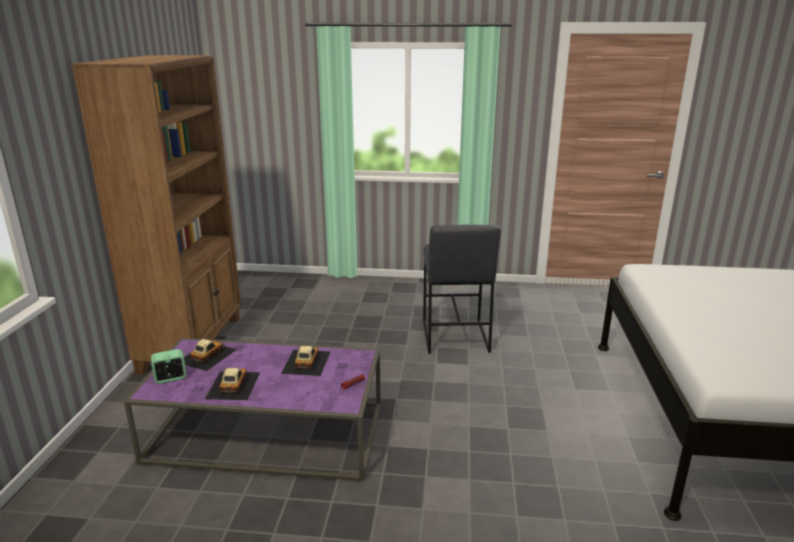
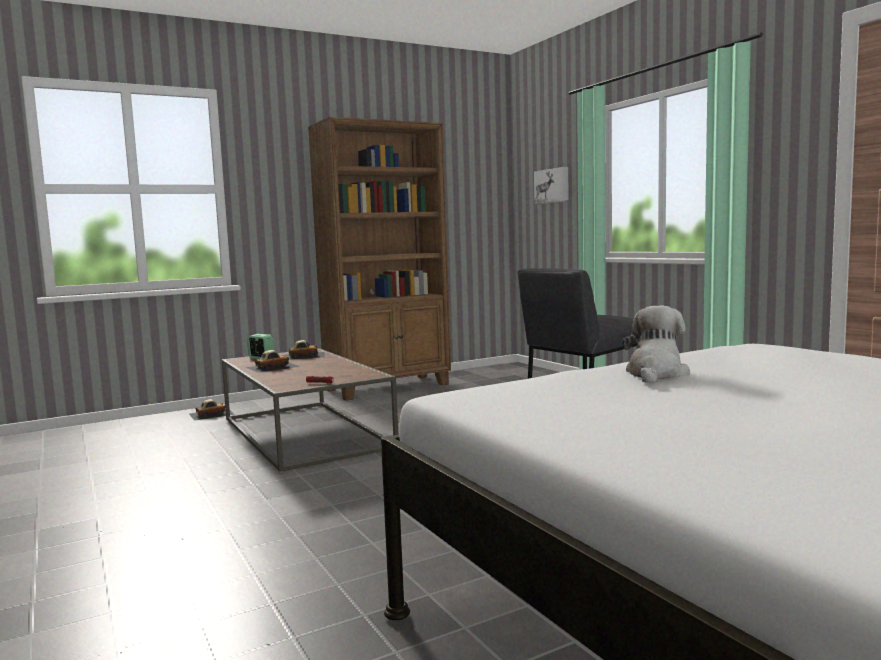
camera: 55 degrees right, 15 degrees down
(266, 434) = (304, 434): purple coffee table -> brown coffee table
(272, 107) = (552, 186): none -> picture
(306, 362) = (334, 369): toy car -> toy car (211, 414)
(711, 316) = (655, 374): none -> plush toy

